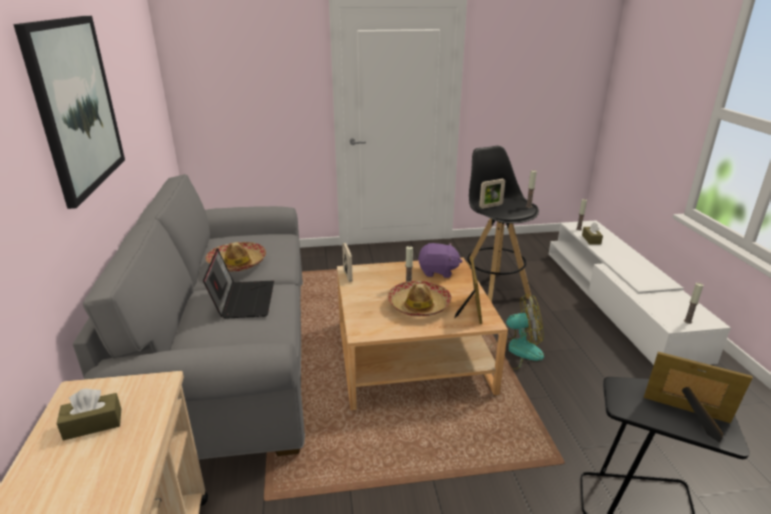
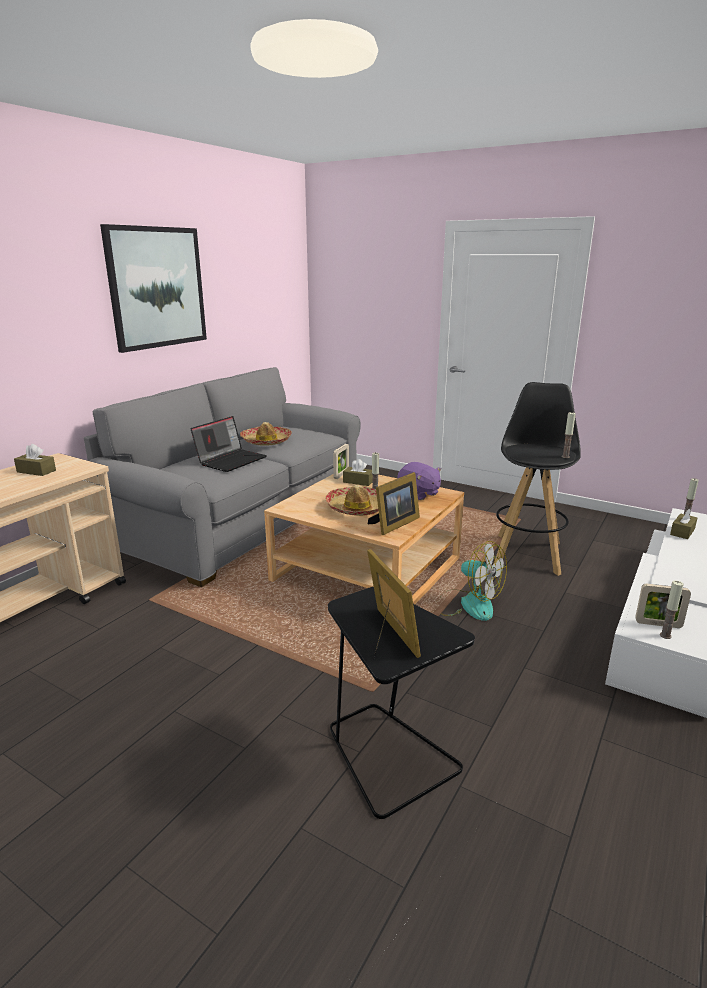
camera: 40 degrees right, 5 degrees down
(373, 277) = (358, 481): none -> brown tissue box
(491, 206) = (523, 448): picture frame -> picture frame (658, 624)

